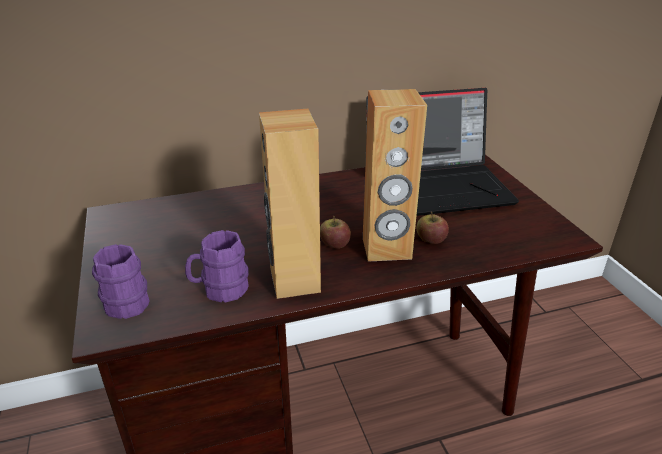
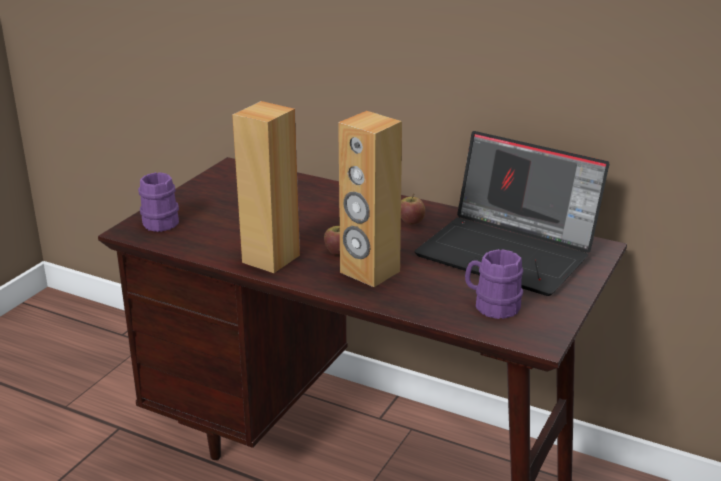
camera: 45 degrees right, 5 degrees down
(220, 290) = (219, 241): purple mug -> purple mug (491, 306)
(430, 240) = (415, 283): apple -> apple (411, 221)

